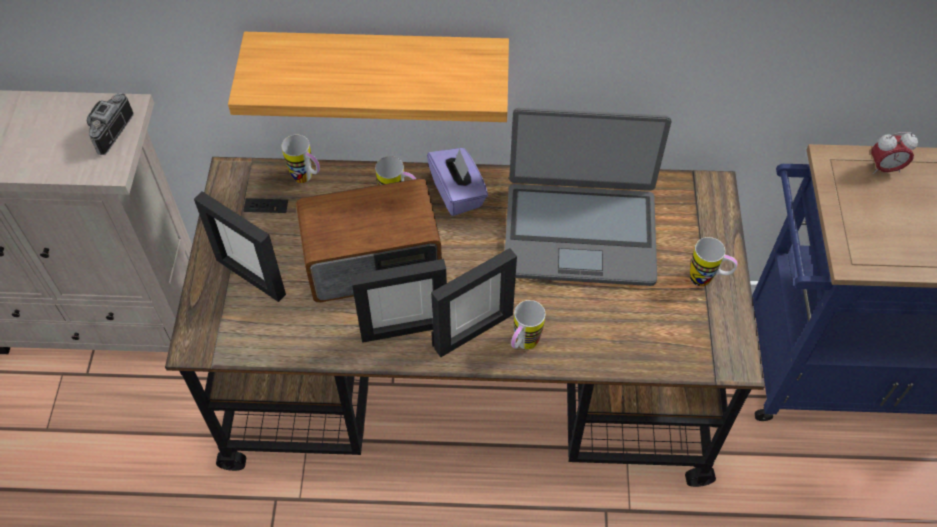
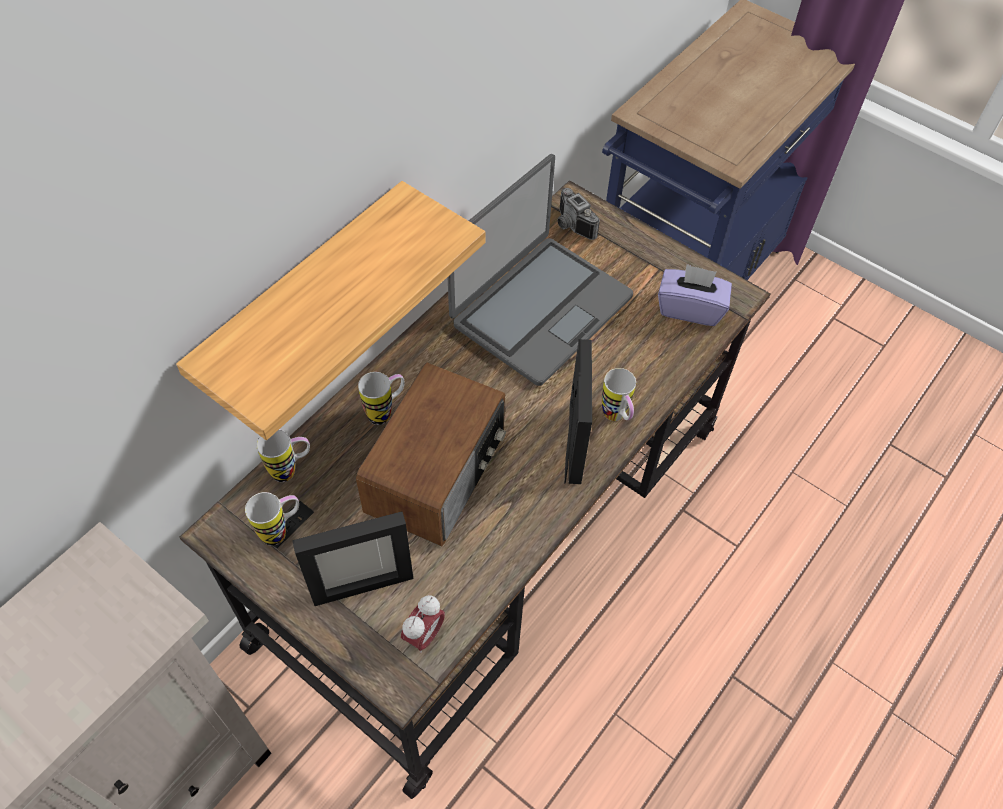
camera: 55 degrees left, 0 degrees up
(107, 131) = (108, 591): camera -> camera (571, 226)
(404, 328) = (528, 493): picture frame -> none
(457, 193) = (421, 365): purple tissue box -> purple tissue box (690, 308)
(707, 280) = (653, 262): mug -> mug (281, 531)
(884, 168) = (670, 92): alarm clock -> alarm clock (424, 635)

